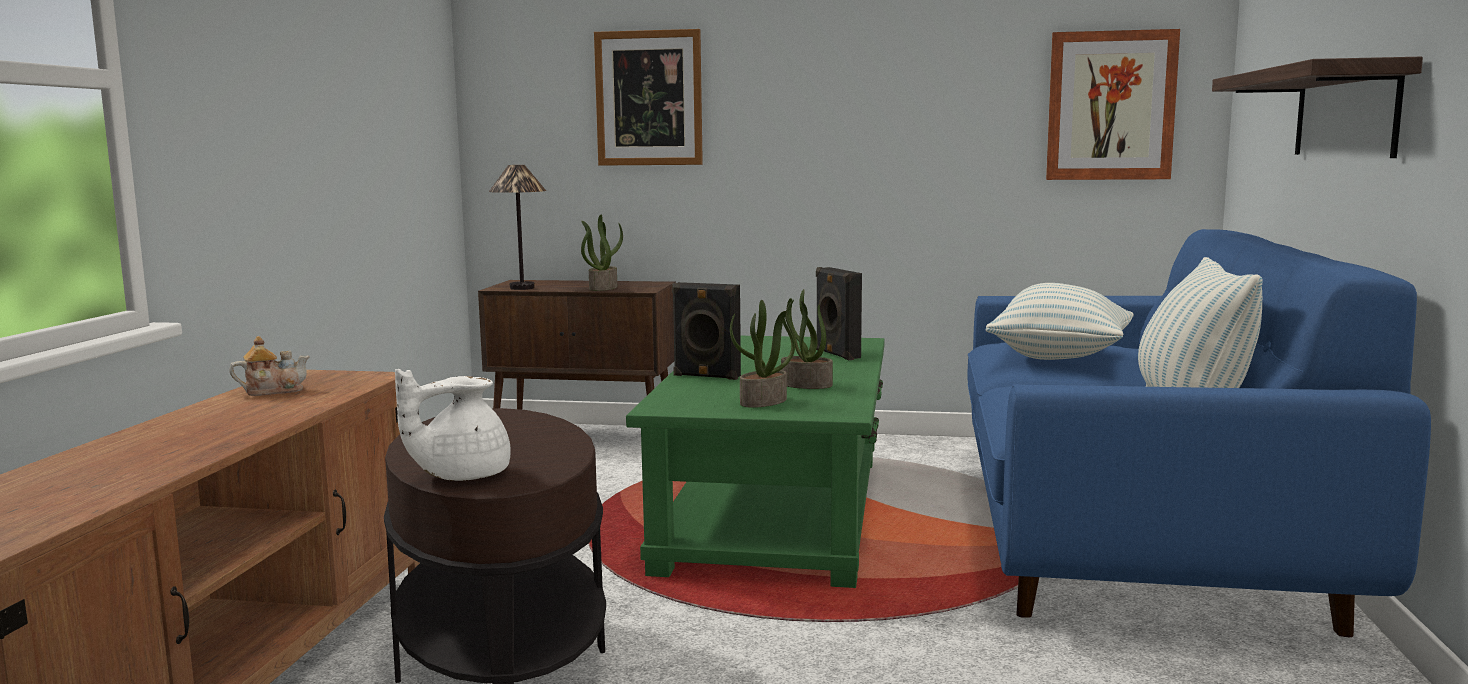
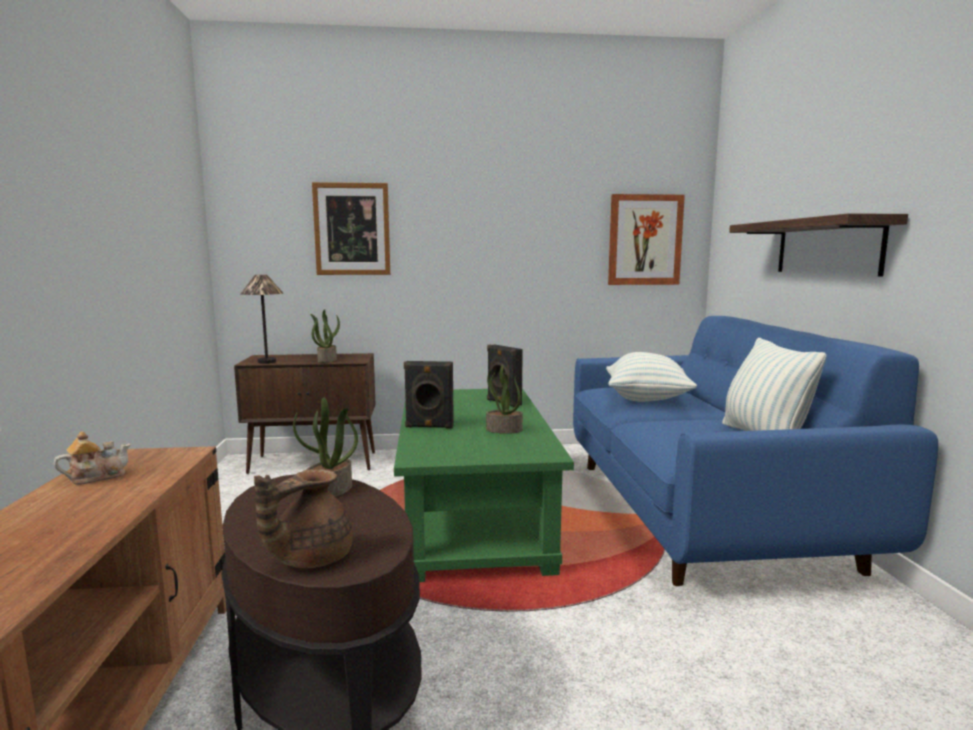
camera: 15 degrees left, 0 degrees up
(461, 475) = (309, 558): white teapot -> brown teapot
(763, 402) = (486, 447): potted plant -> potted plant (330, 491)

